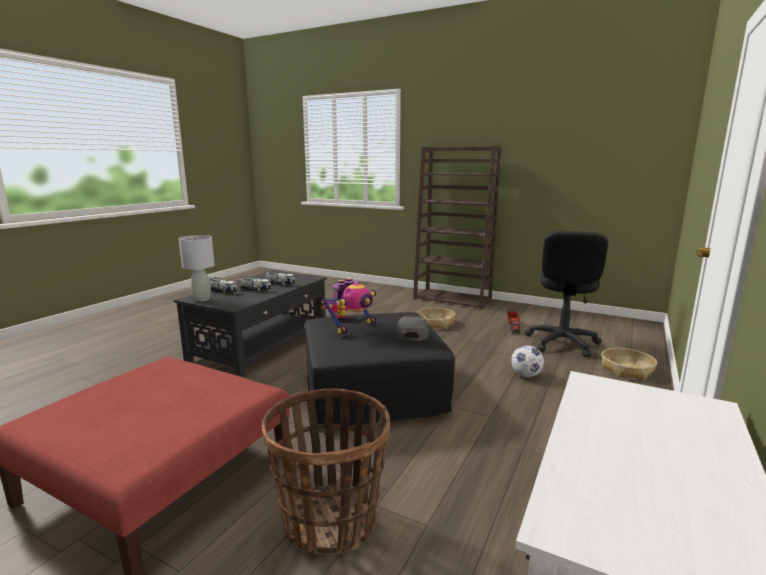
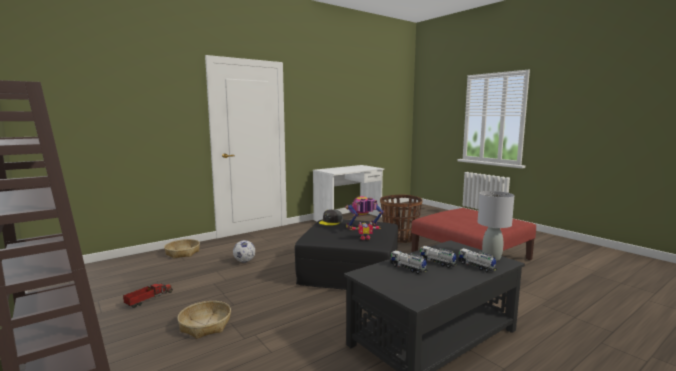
camera: 155 degrees left, 5 degrees down
(562, 343) = (162, 275): black office chair -> none

